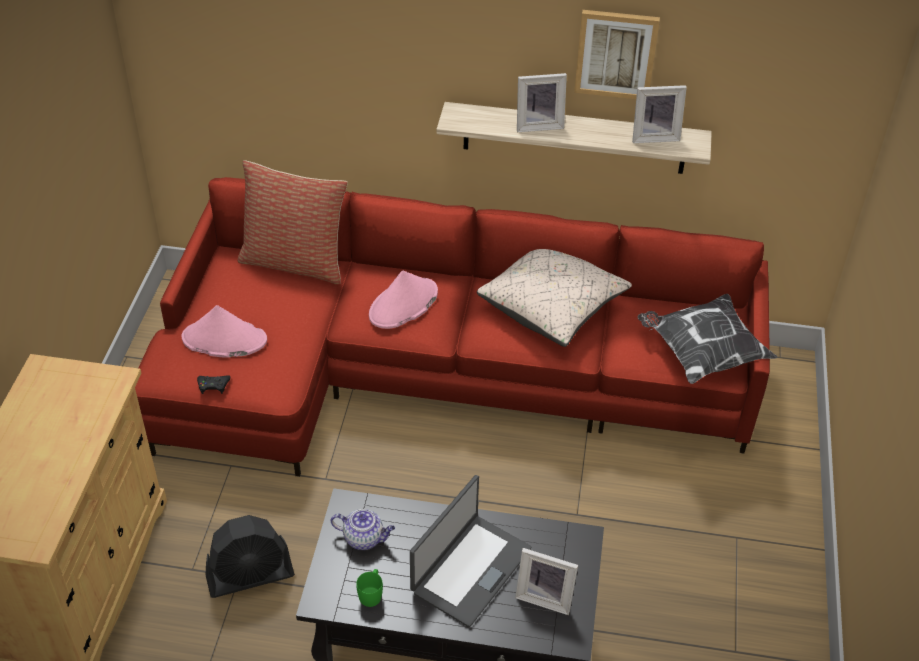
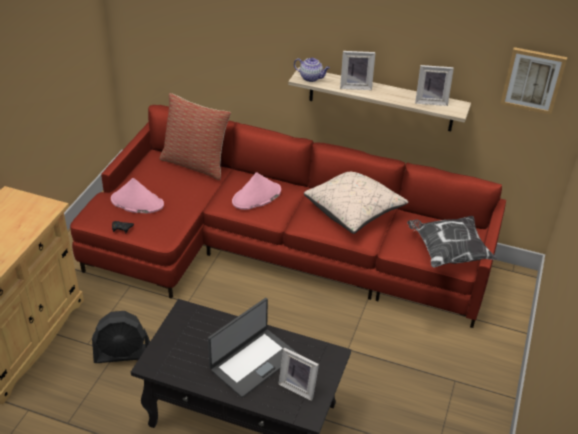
camera: 10 degrees right, 5 degrees down
(364, 538) = (189, 332): teapot -> teapot (311, 78)
(371, 593) = (183, 366): green mug -> none
(616, 54) = (409, 42): picture -> picture (533, 80)

